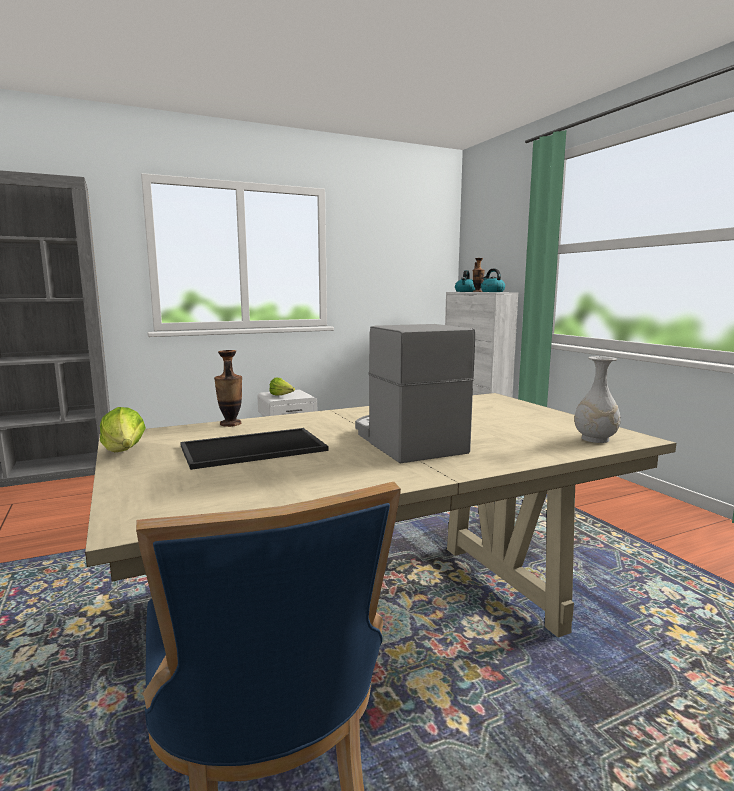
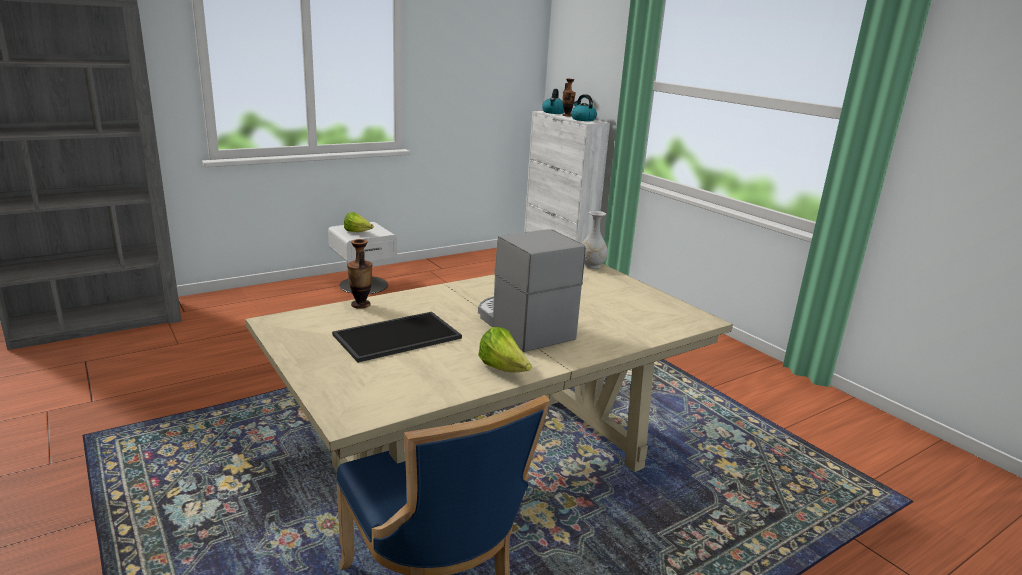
camera: 10 degrees left, 10 degrees up
(124, 453) = (288, 344): lettuce -> lettuce (503, 369)
(594, 439) = (672, 321): white vase -> white vase (591, 265)

